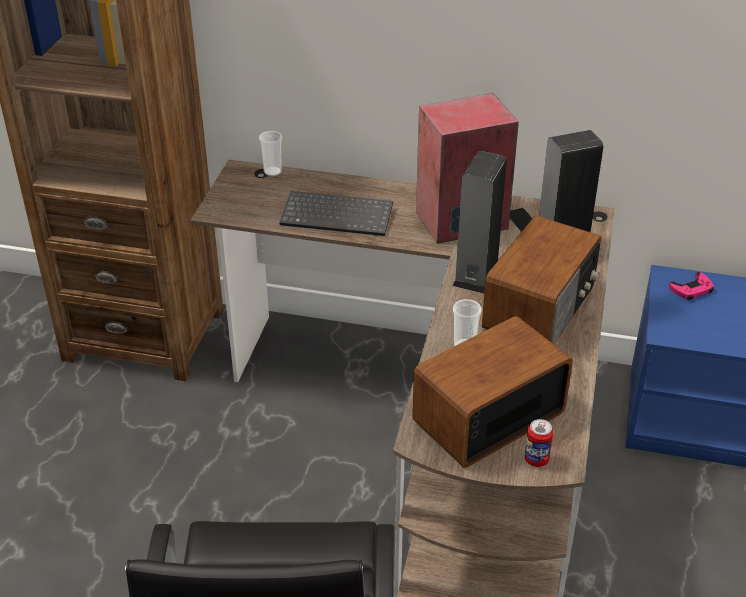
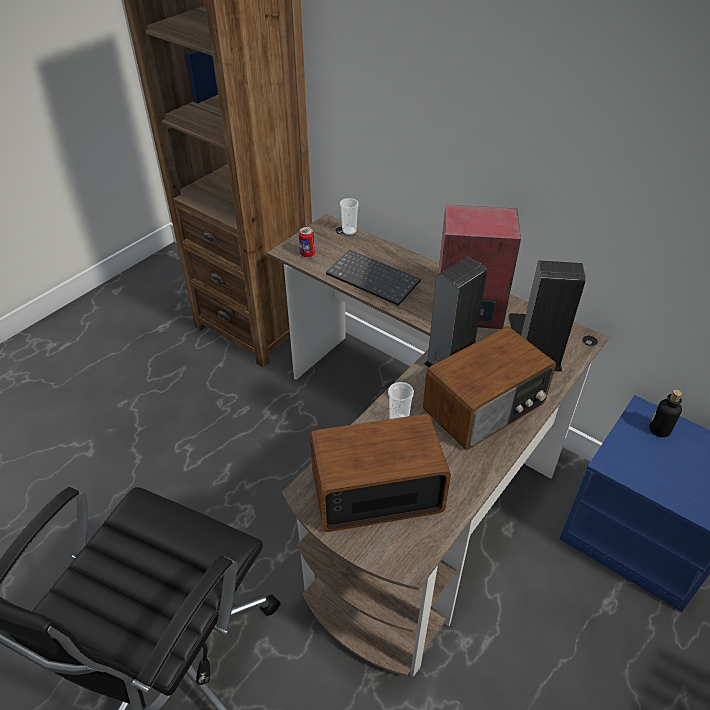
camera: 25 degrees right, 5 degrees up
(536, 459) = (390, 548): can -> can (307, 254)
(692, 290) = (659, 430): pink game controller -> bottle

